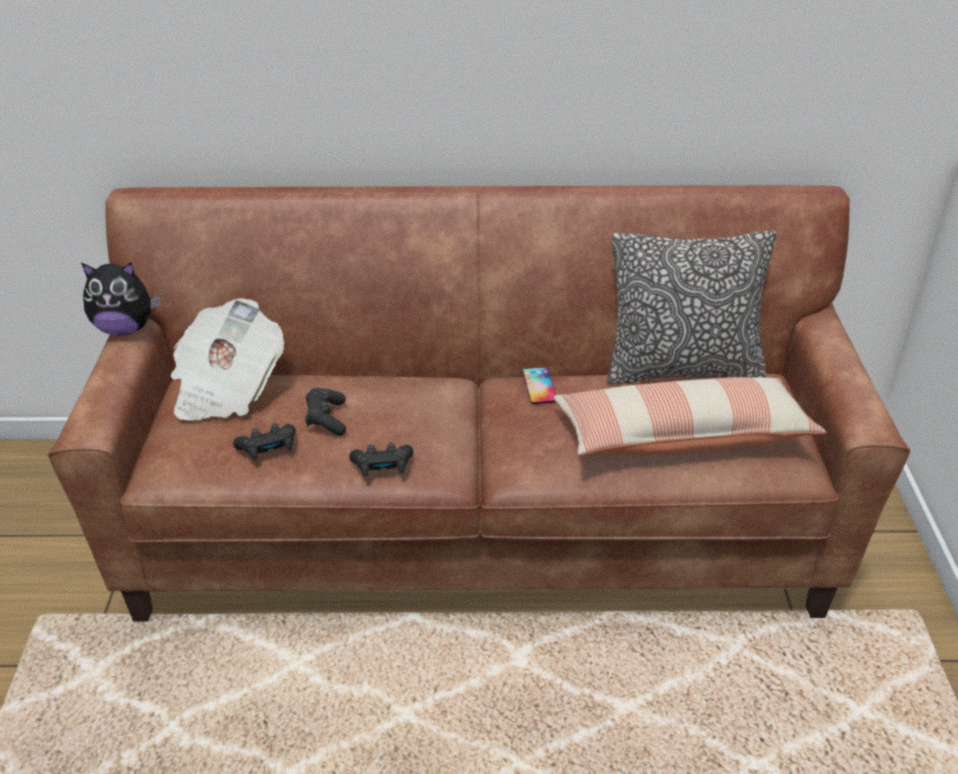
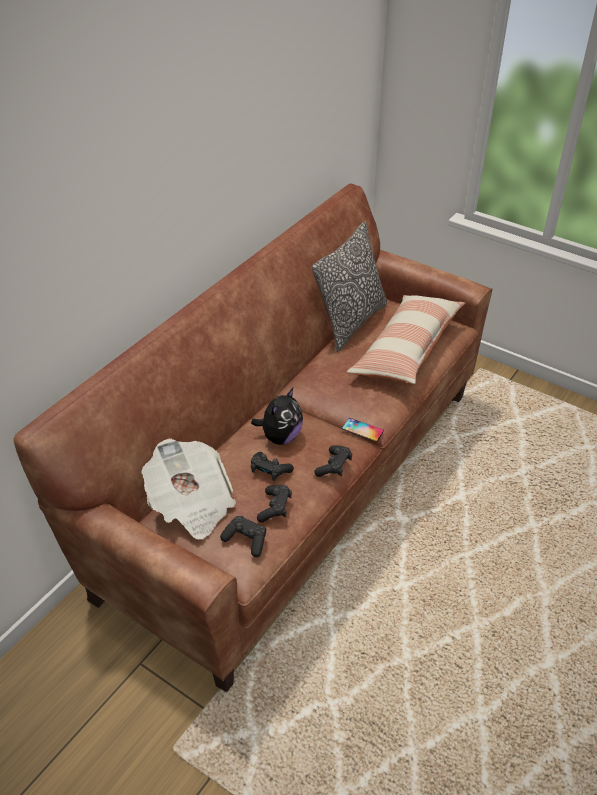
camera: 55 degrees left, 5 degrees up
(125, 329) = (105, 520): plush toy -> plush toy (280, 437)
(201, 451) = (246, 540): none -> black game controller
(539, 386) = (318, 375): phone -> phone (362, 430)

